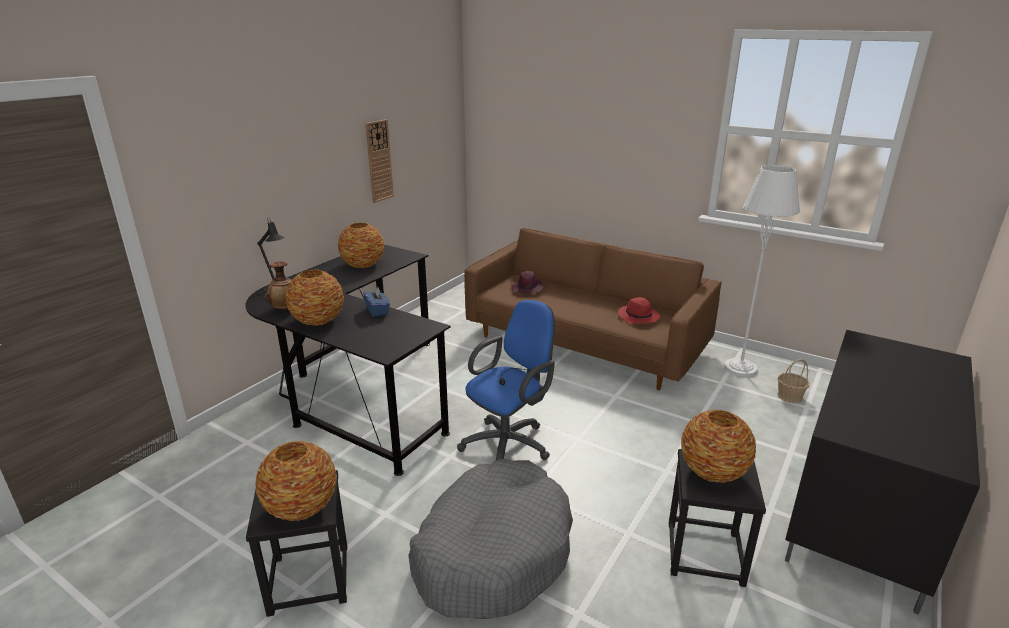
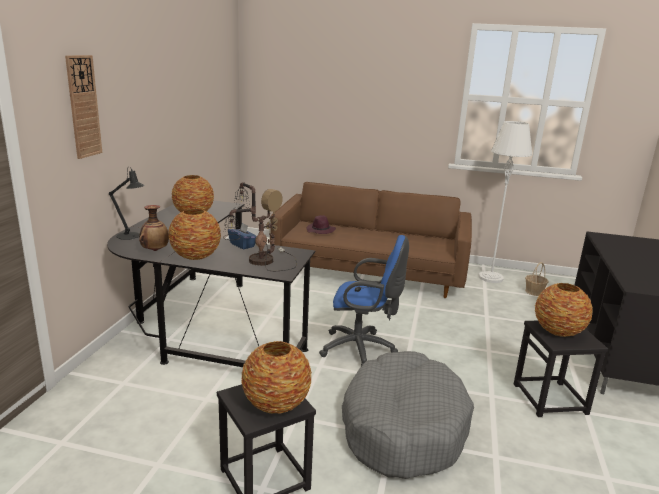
camera: 20 degrees left, 5 degrees down
(376, 334) = (259, 261): none -> table lamp
(379, 161) = (189, 123): wall clock -> wall clock (83, 107)
(509, 444) = (362, 349): blue office chair -> blue office chair turned 75 degrees clockwise
(639, 317) = (421, 243): red hat -> none

